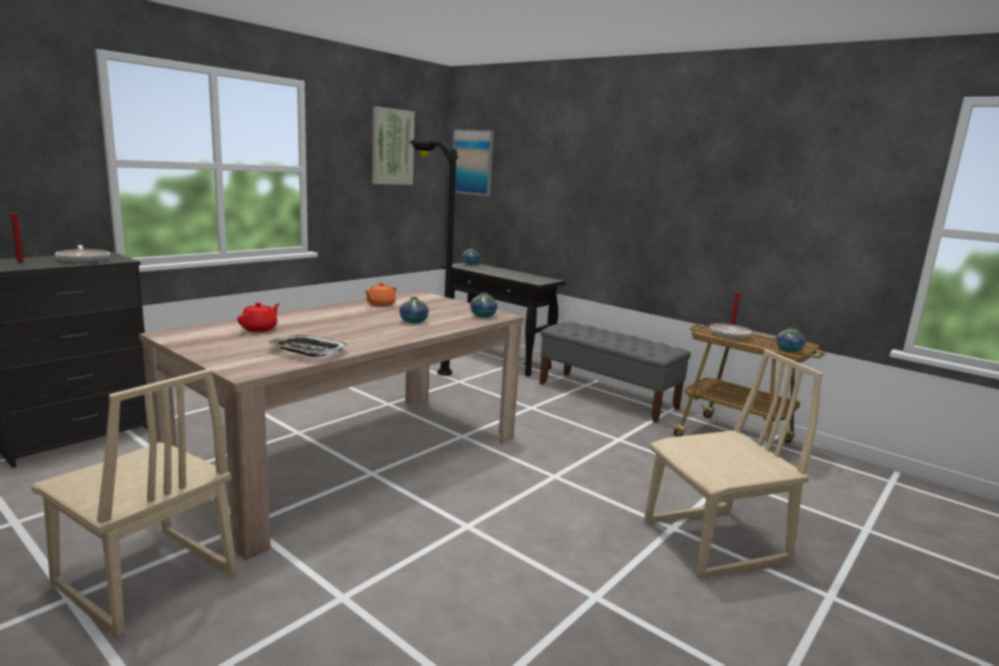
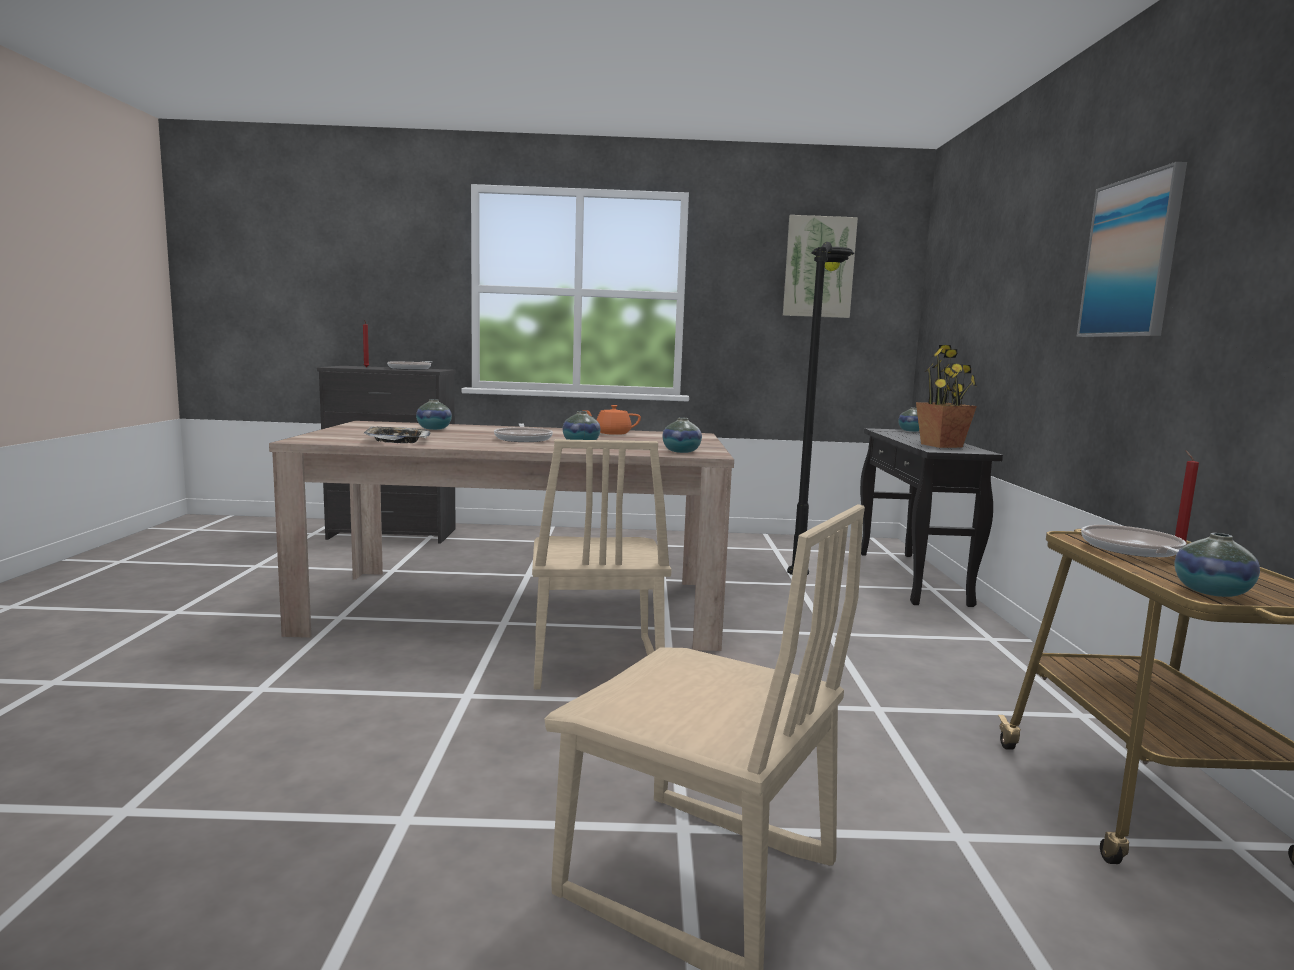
camera: 50 degrees right, 5 degrees down
(144, 581) = (216, 621): beige chair -> beige chair (593, 664)
(260, 329) = (434, 429): red teapot -> vase
(366, 325) = (523, 439): none -> frying pan
(473, 162) = (941, 280): picture -> picture (1131, 258)
(524, 277) = (942, 445): none -> potted plant
(607, 396) = (997, 661): grey bench -> none

